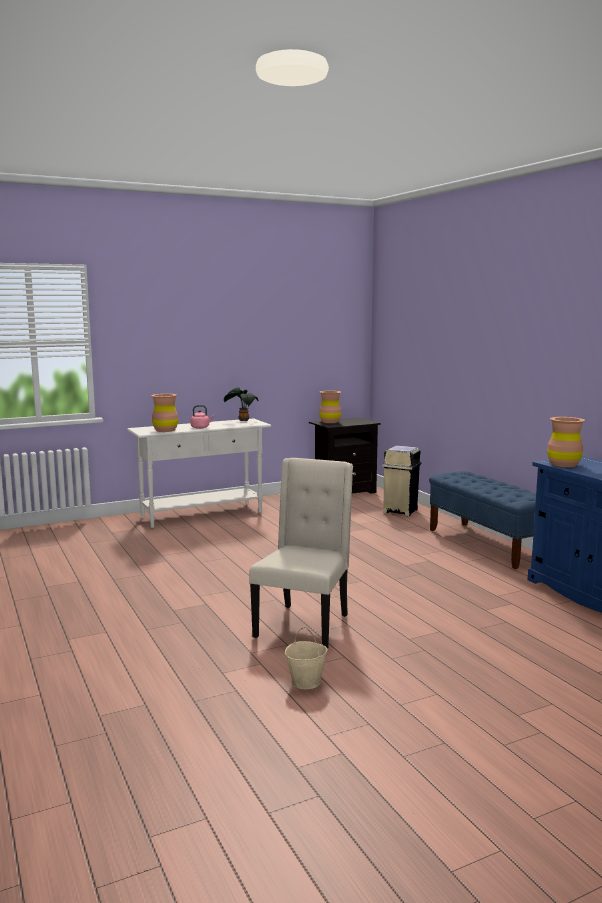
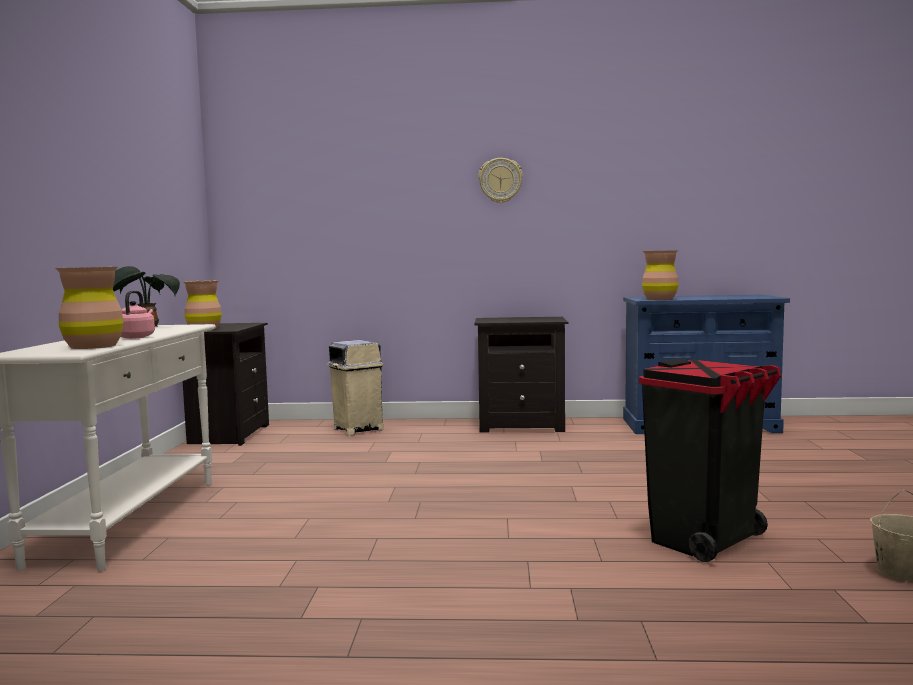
camera: 60 degrees left, 5 degrees down
(304, 625) = (704, 540): beige chair -> black trash can
(488, 544) = (521, 425): blue bench -> black nightstand
(511, 334) = (500, 180): none -> wall clock

